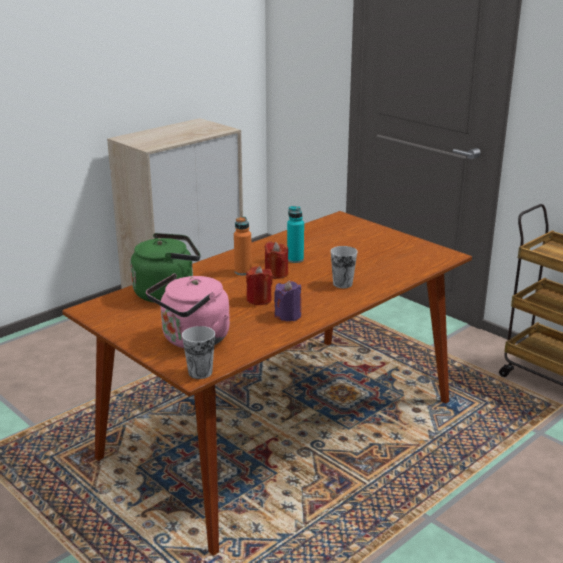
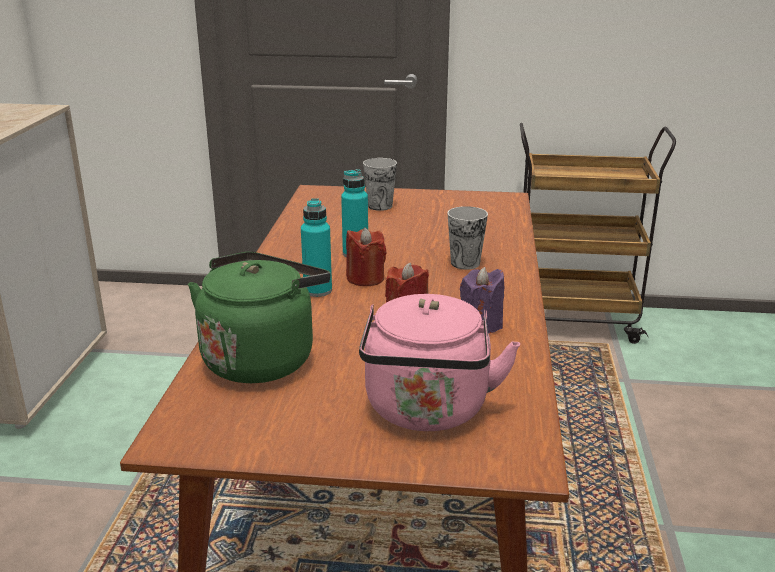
camera: 40 degrees left, 0 degrees up
(200, 372) = (528, 455): cup -> cup (380, 206)
(243, 272) = (317, 291): orange bottle -> turquoise bottle

